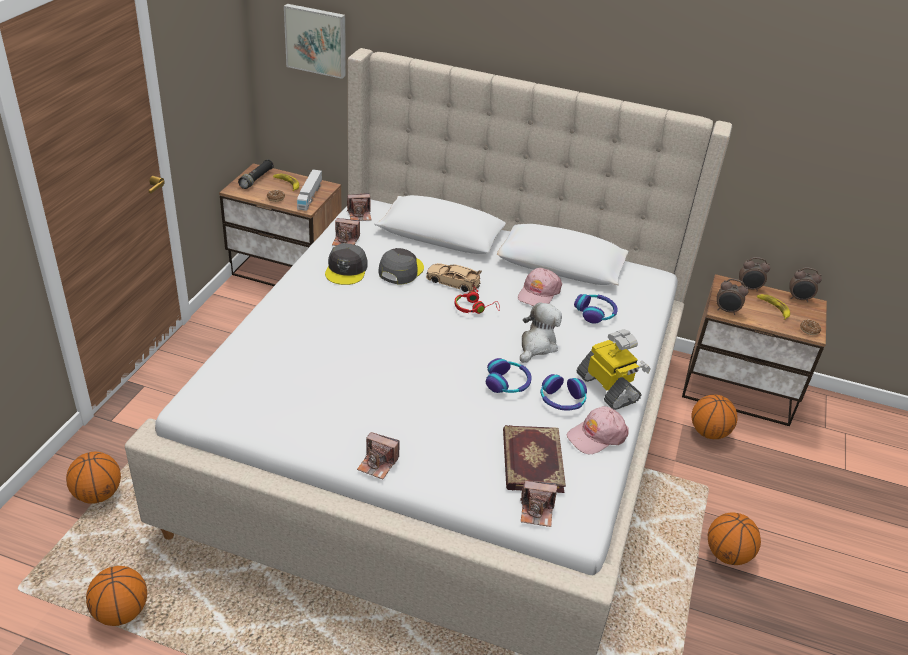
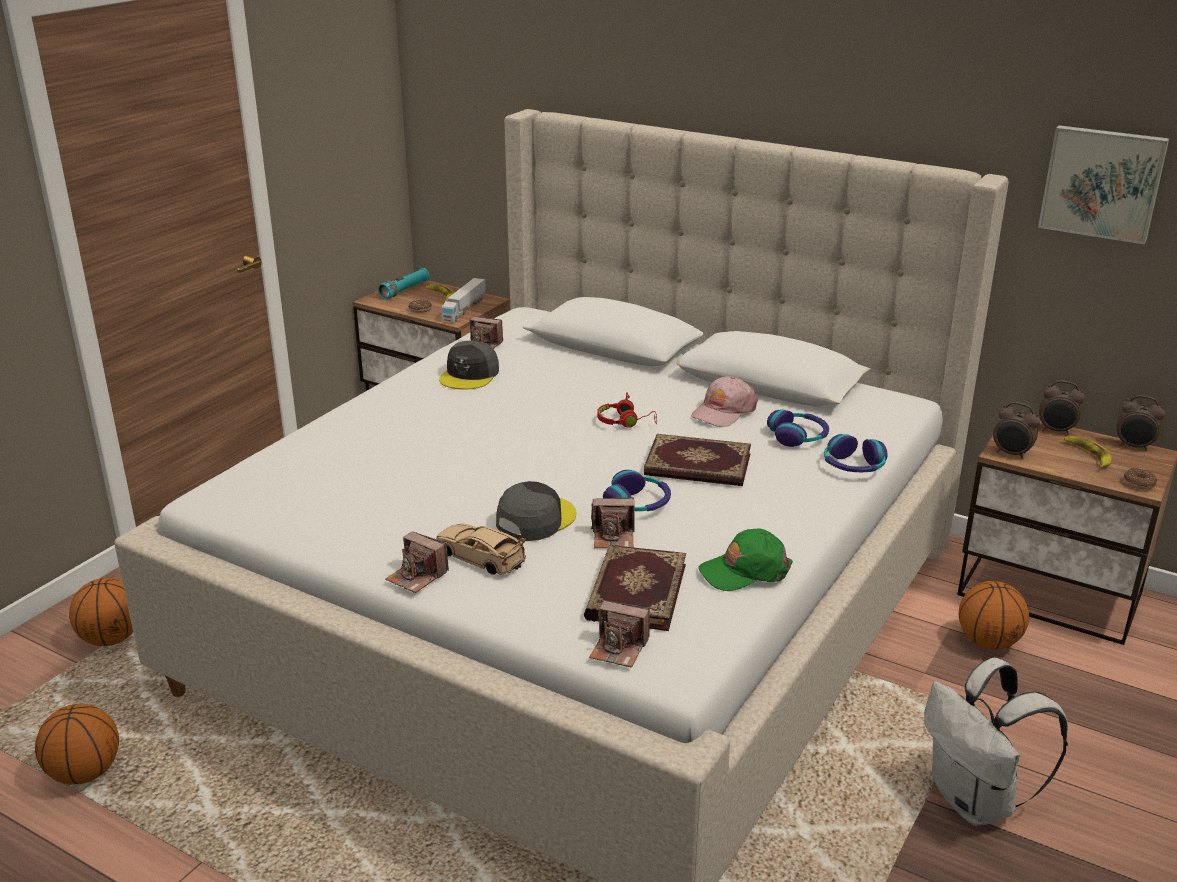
camera: 15 degrees right, 10 degrees down
(256, 179) = (405, 290): black flashlight -> turquoise flashlight
(316, 40) = (479, 106): picture -> picture (1102, 183)
(359, 215) = (512, 322): camera -> camera (613, 537)
(400, 270) = (541, 379): grey cap -> grey cap (535, 519)
(453, 282) = (608, 393): beige toy car -> beige toy car (480, 556)
(537, 345) = (697, 466): plush toy -> book
(562, 400) = (709, 527): headphones -> headphones (853, 466)
(596, 436) = (744, 571): pink cap -> green cap
(608, 388) = (784, 519): toy robot -> none
(727, 555) = (976, 802): basketball -> white backpack

